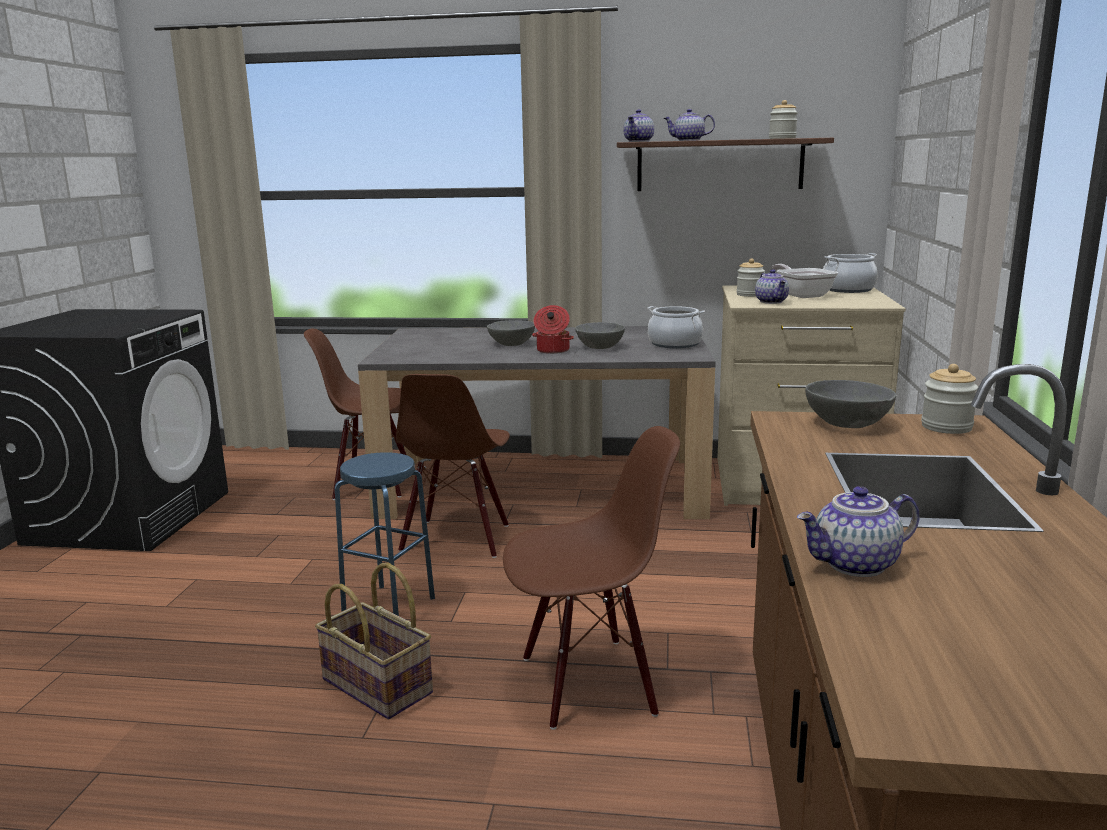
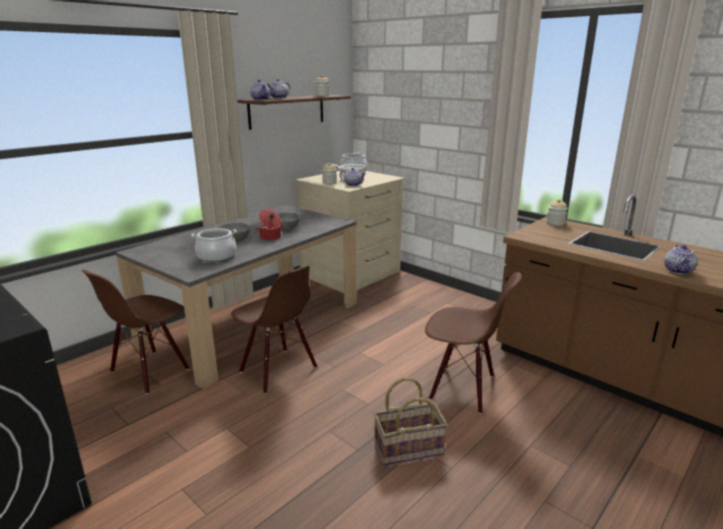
camera: 55 degrees left, 5 degrees up
(389, 606) = (327, 418): blue stool -> none
(588, 683) = (462, 388): brown chair -> brown chair turned 90 degrees clockwise
(674, 344) = (312, 217): cooking pot -> cooking pot (216, 256)
(847, 424) = (537, 231): grey bowl -> none

